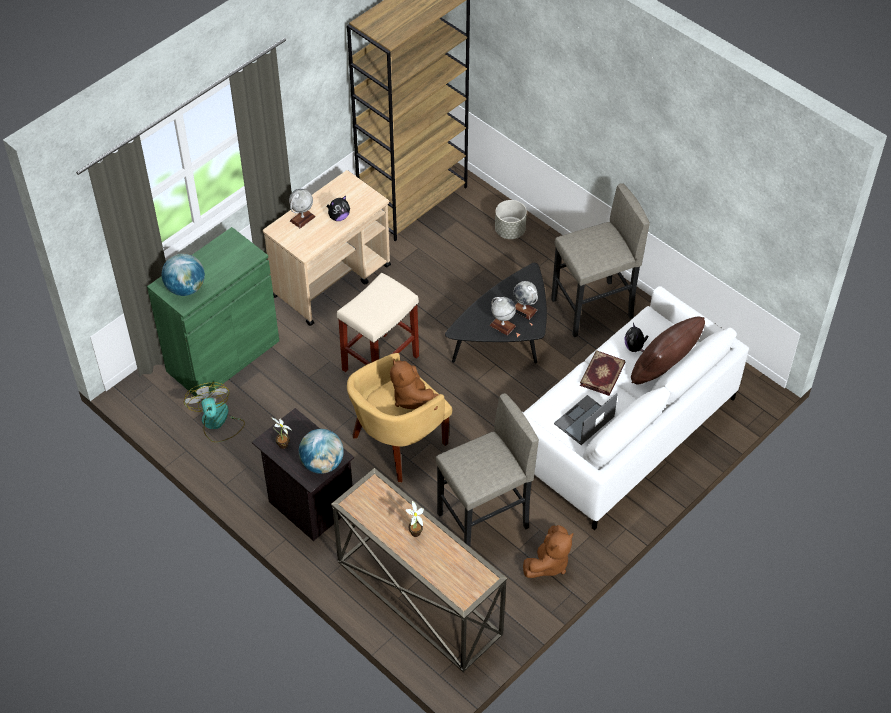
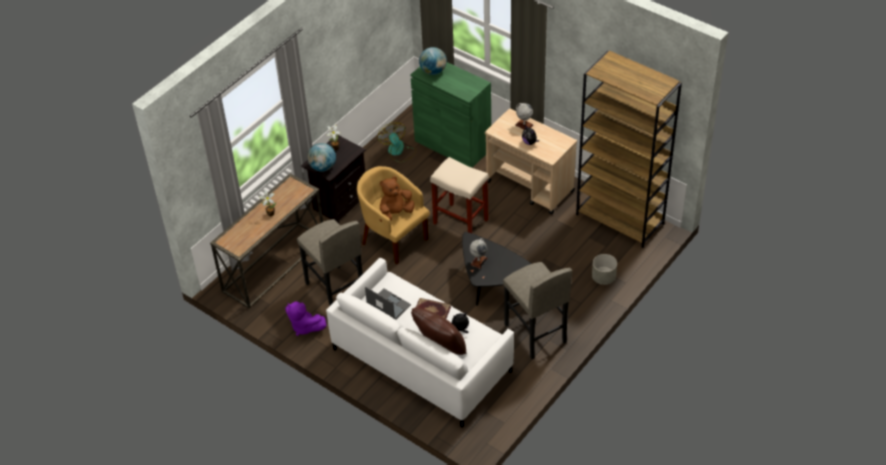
camera: 85 degrees right, 5 degrees down
(217, 423) = (398, 151): fan -> fan turned 90 degrees counterclockwise
(524, 310) = (496, 272): globe -> none
(548, 563) = (304, 327): brown plush toy -> purple plush toy

